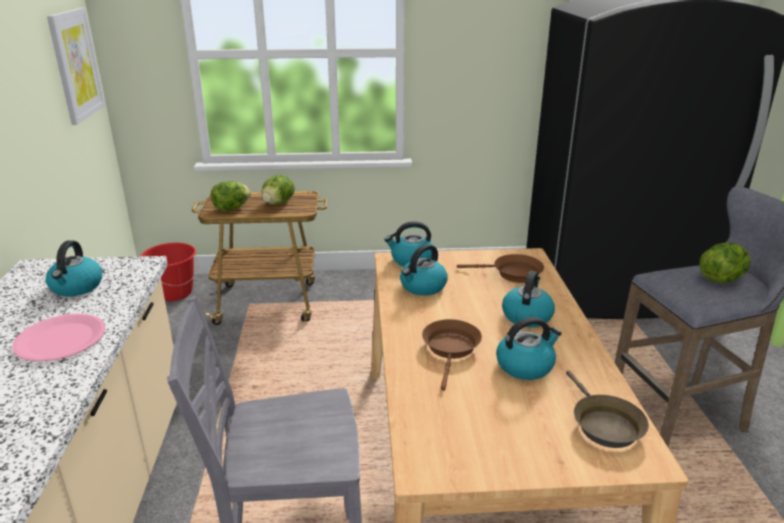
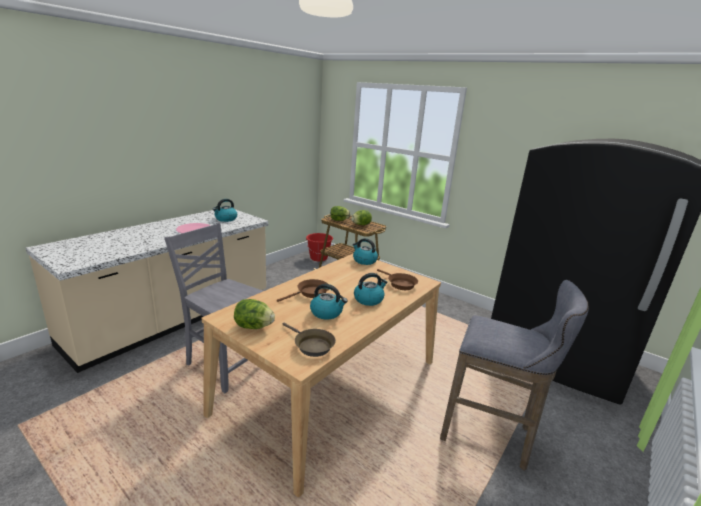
camera: 40 degrees right, 5 degrees down
(76, 65) = (301, 139): picture -> none
(422, 287) = (347, 270): kettle -> none
(603, 424) = (311, 345): brown frying pan -> brown frying pan turned 75 degrees counterclockwise
(721, 279) = (515, 336): lettuce -> lettuce (253, 327)

